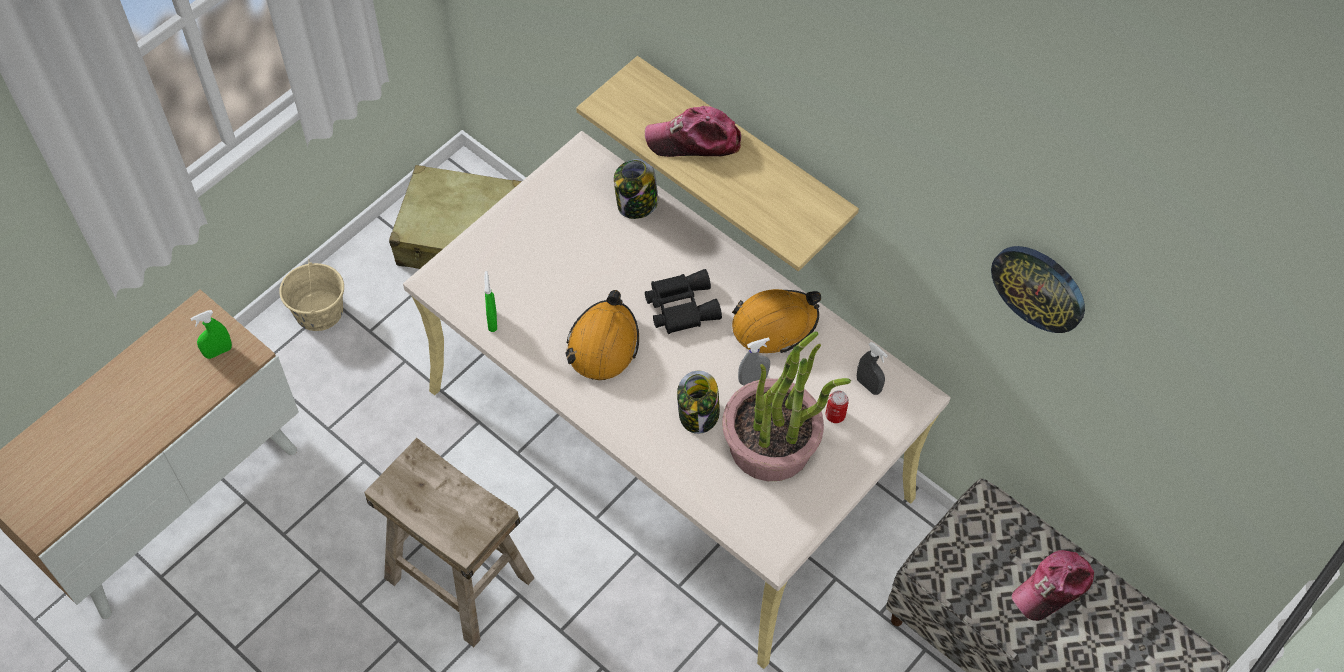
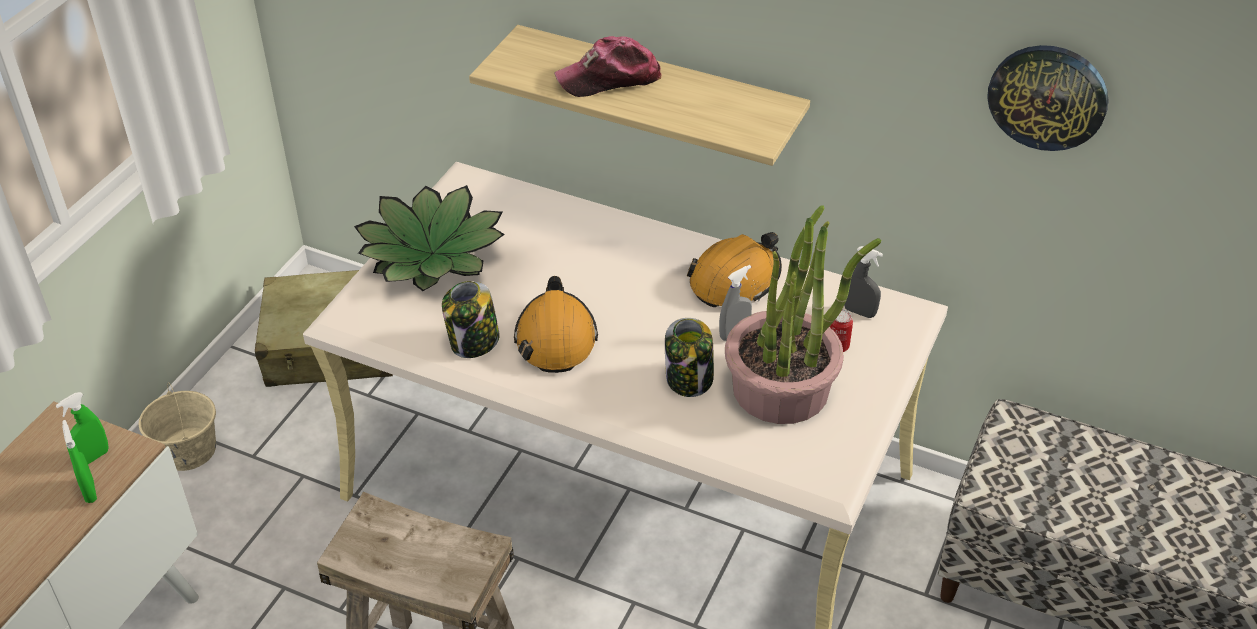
camera: 15 degrees left, 15 degrees down
(492, 321) = (420, 343): green spray bottle -> green spray bottle (89, 491)
(529, 230) = (433, 254): none -> potted plant
(636, 204) = (541, 208): jar -> jar (474, 342)
(680, 305) = (626, 285): black binoculars -> none
(1052, 588) = (1123, 481): cap -> none

